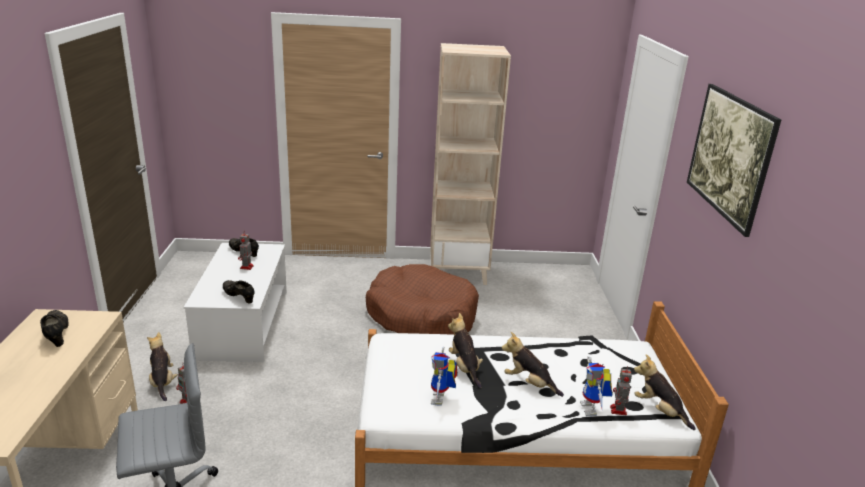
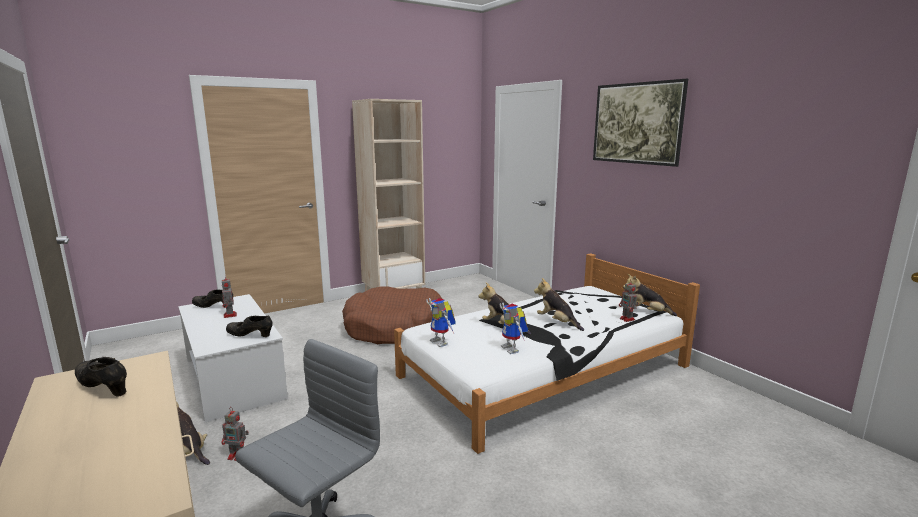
camera: 30 degrees left, 10 degrees down
(529, 383) = (557, 322): plush toy -> plush toy turned 45 degrees clockwise
(592, 410) = (614, 323): toy robot -> toy robot (442, 342)

